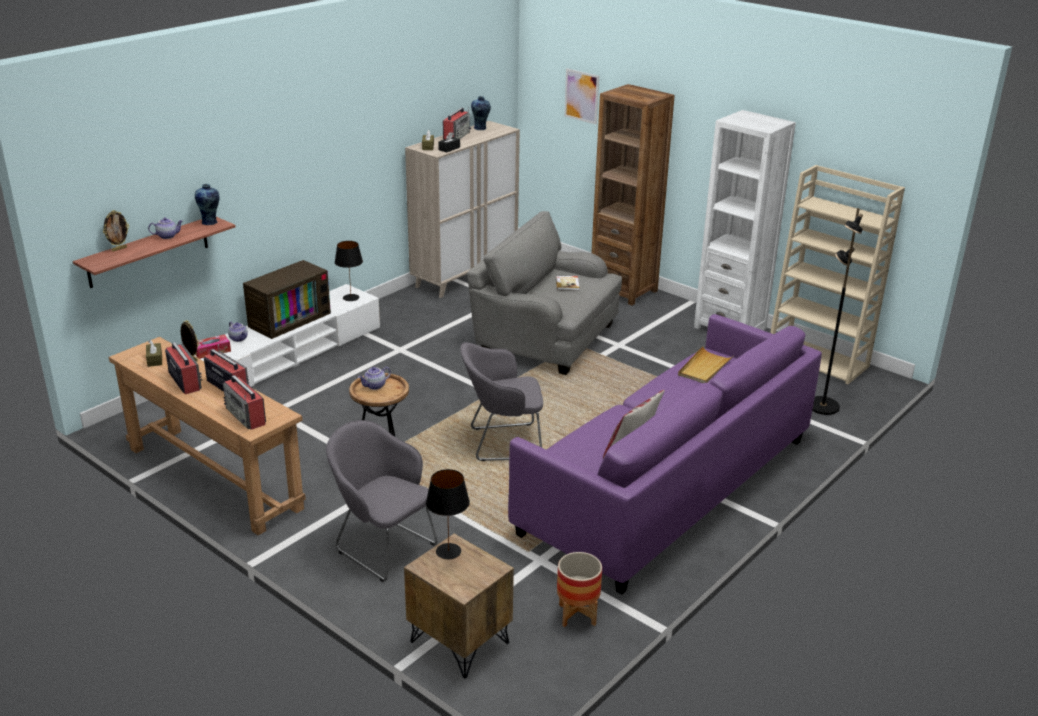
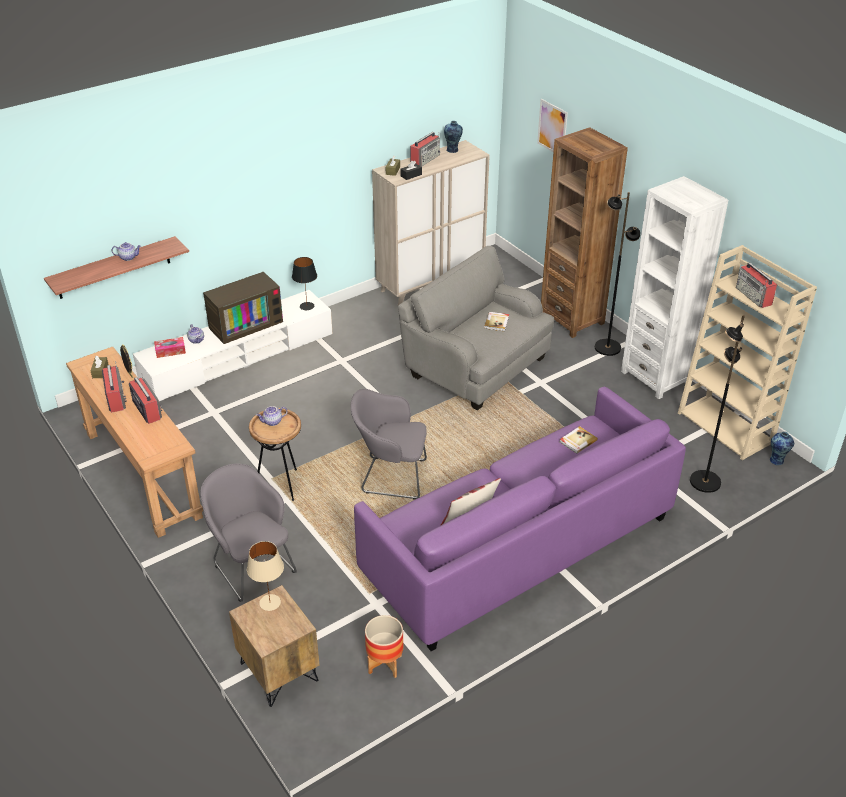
camera: 15 degrees right, 10 degrees up
(119, 249) = (84, 268): picture frame -> none
(210, 222) = (169, 244): vase -> vase (777, 460)
(246, 416) = (150, 443): radio -> radio (754, 296)
(449, 551) = (270, 602): black table lamp -> beige table lamp
(670, 309) = (607, 347): none -> black floor lamp
(704, 368) = (577, 441): beige tray -> book

